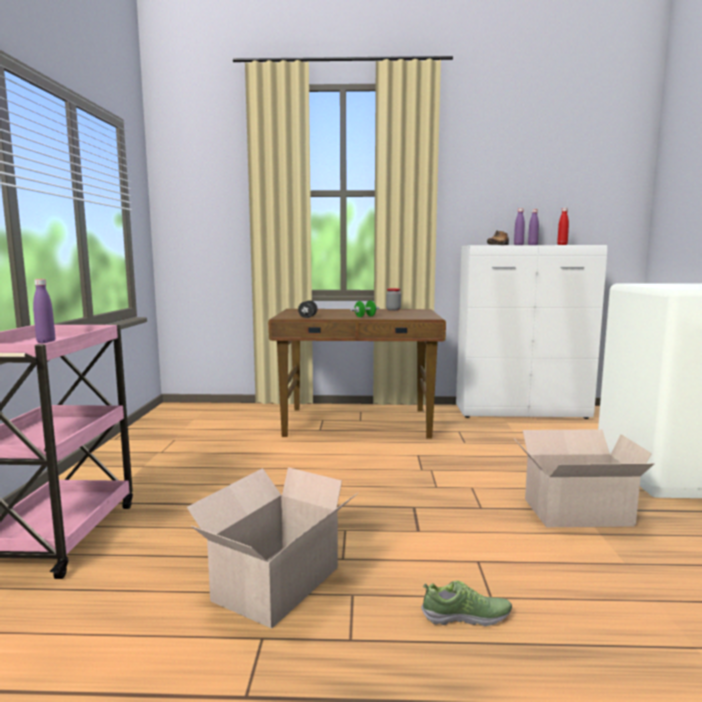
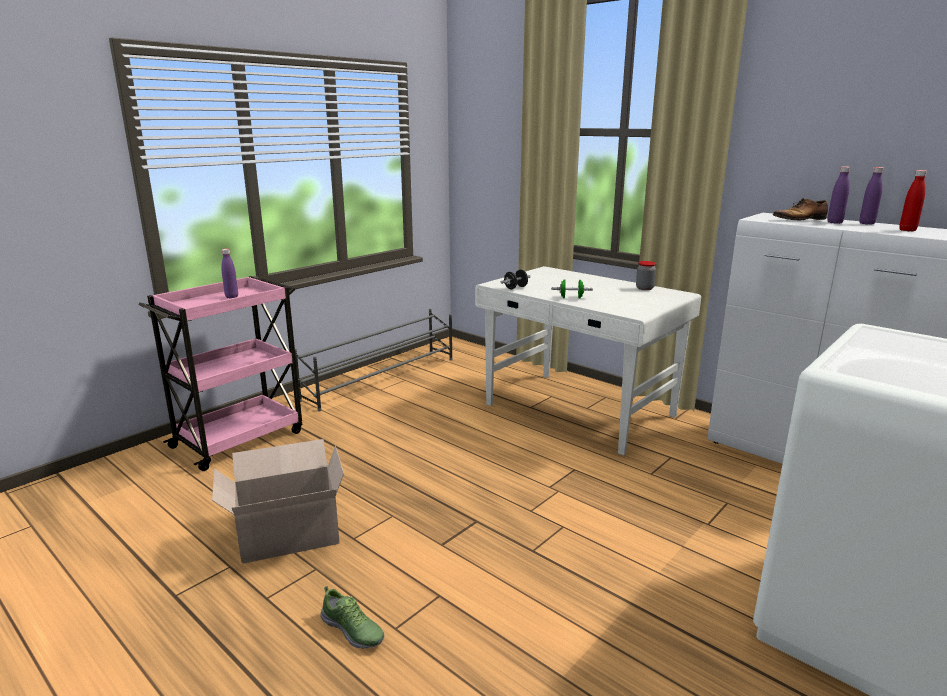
camera: 40 degrees right, 10 degrees up
(148, 444) = (382, 378): none -> grey shoe rack
(358, 423) = (579, 411): brown desk -> white desk
(574, 512) = (617, 602): cardboard box -> none

